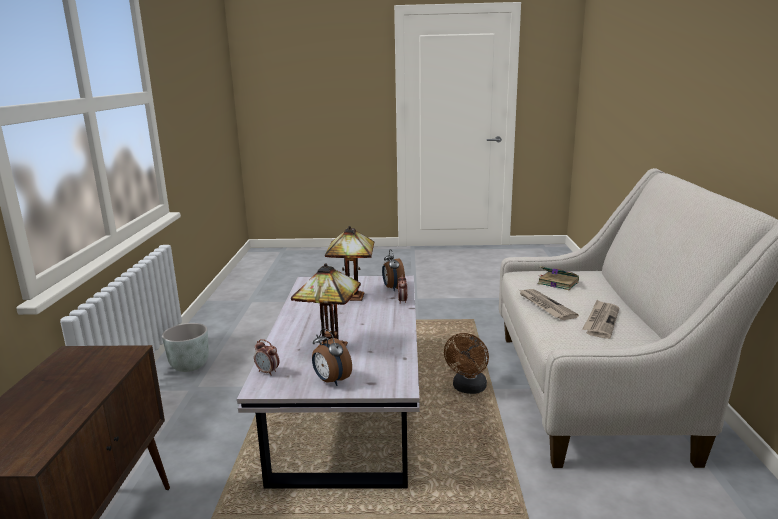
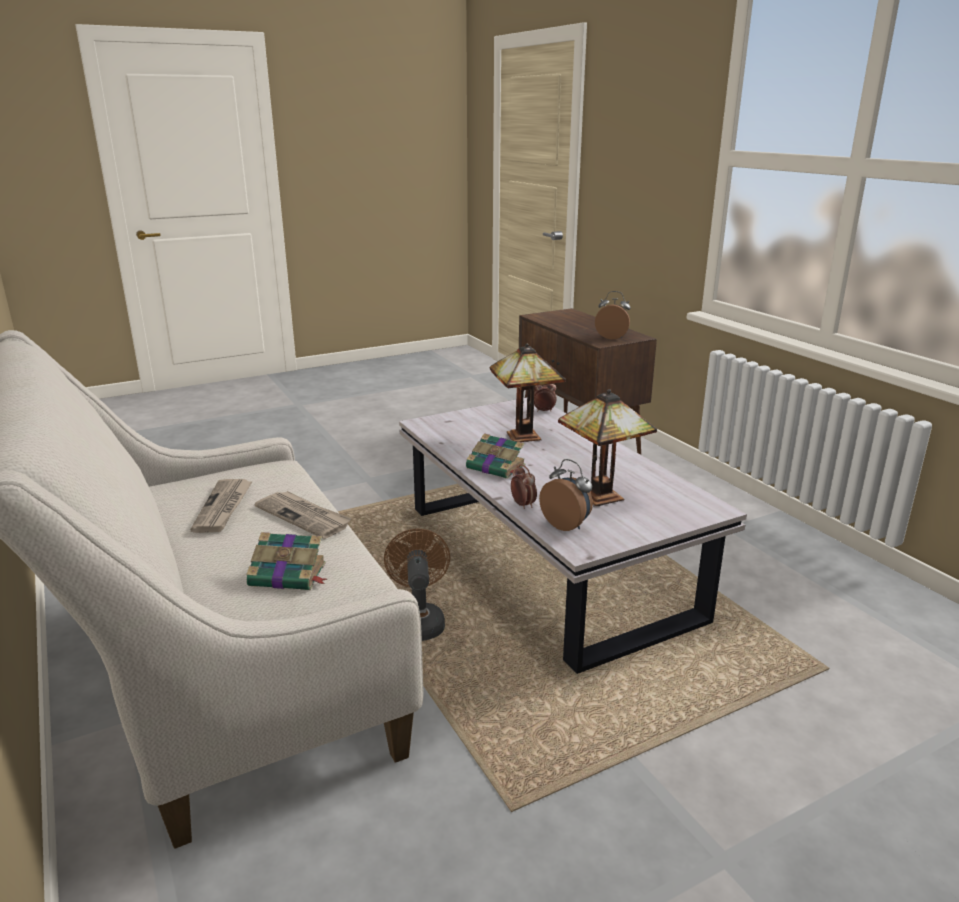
camera: 150 degrees right, 5 degrees up
(189, 366) = (790, 547): grey planter -> none
(331, 381) = (483, 416): alarm clock -> alarm clock (612, 337)
(387, 326) = (497, 467): none -> book

